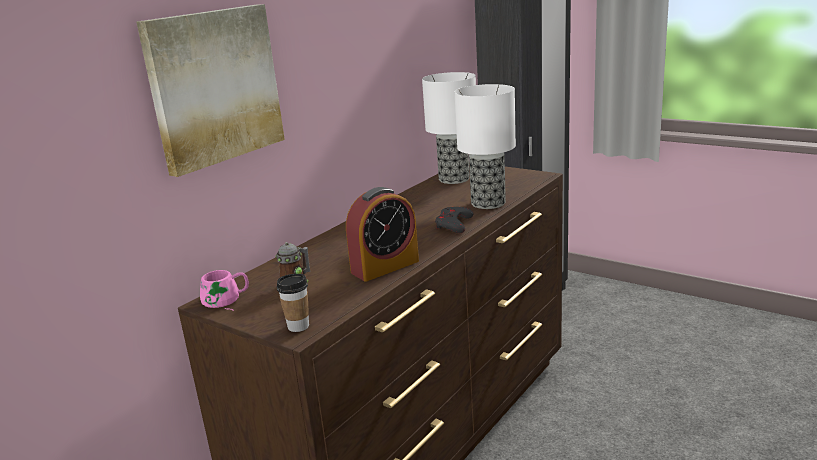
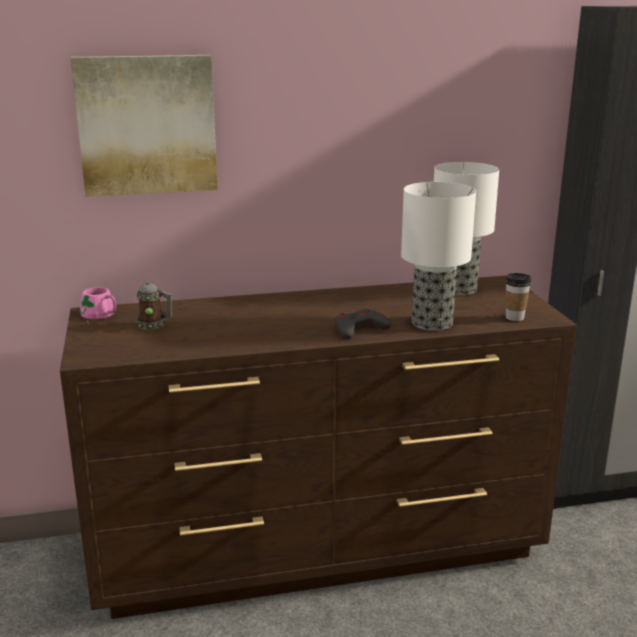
camera: 40 degrees right, 0 degrees up
(298, 326) = (94, 354): cup -> cup (514, 317)
(385, 267) = (233, 339): alarm clock -> none

